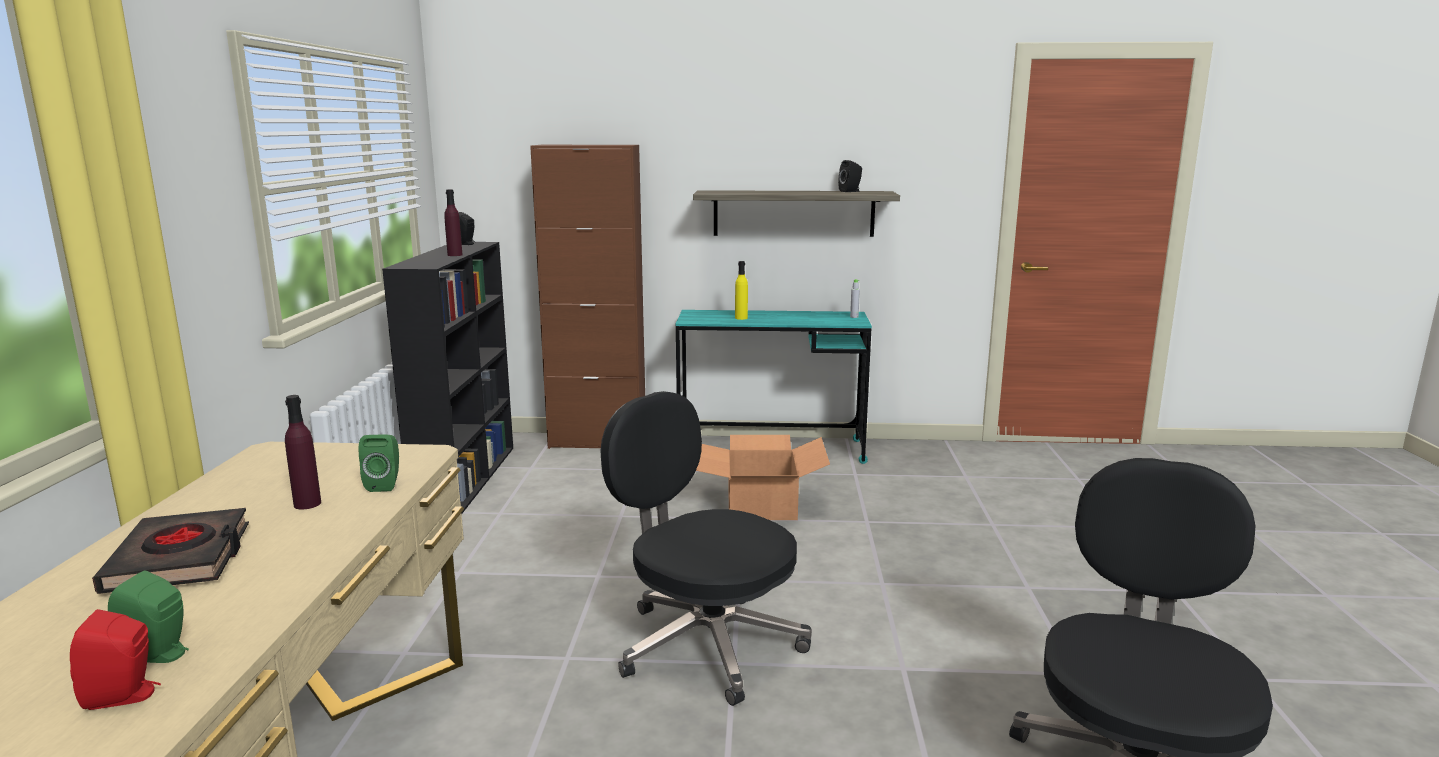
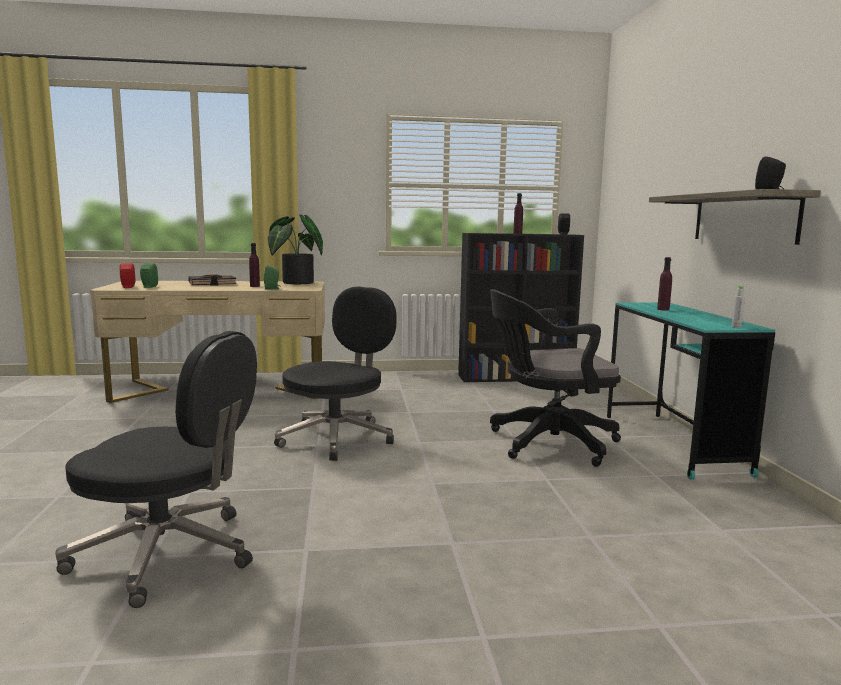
camera: 80 degrees right, 5 degrees down
(272, 466) = (294, 283): none -> potted plant
(597, 442) = (613, 396): brown cabinet -> none
(741, 318) = (663, 309): yellow bottle -> purple bottle
(760, 504) = (546, 443): cardboard box -> black office chair

